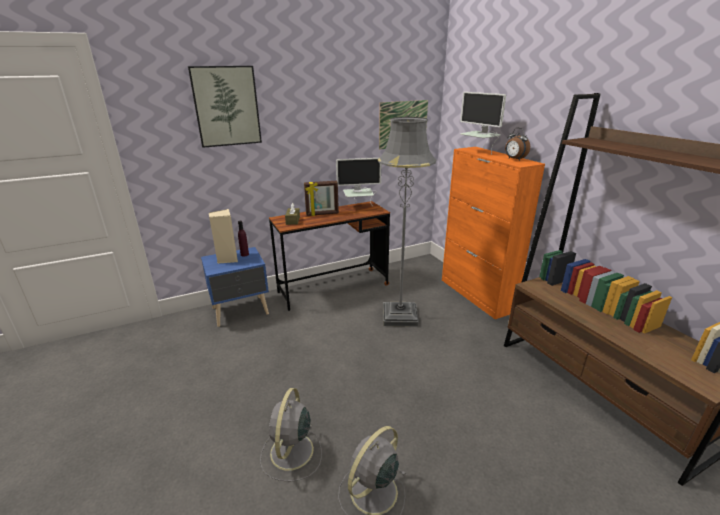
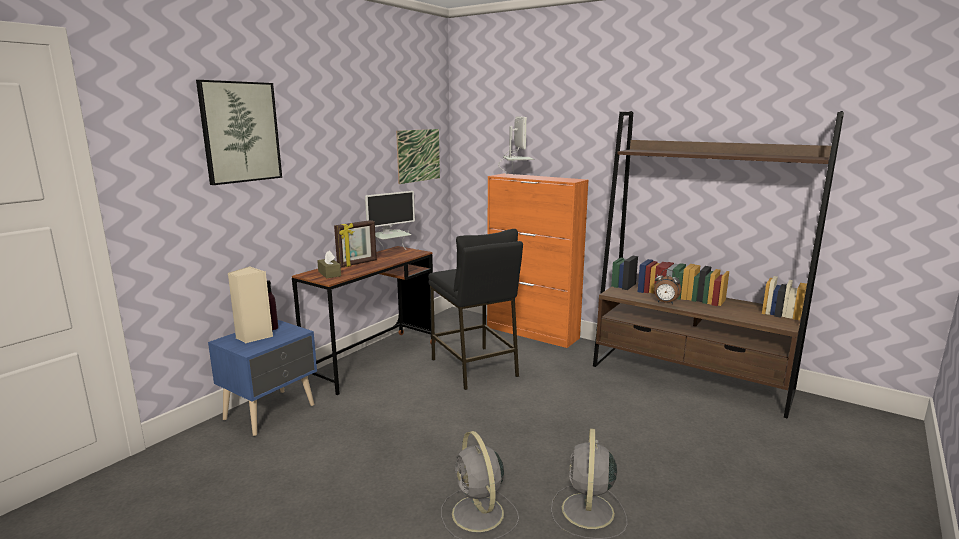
camera: 30 degrees left, 10 degrees down
(399, 316) = (474, 367): grey floor lamp -> black stool
(478, 152) = (516, 176): monitor -> monitor turned 120 degrees counterclockwise
(514, 159) = (558, 178): alarm clock -> alarm clock (665, 302)

